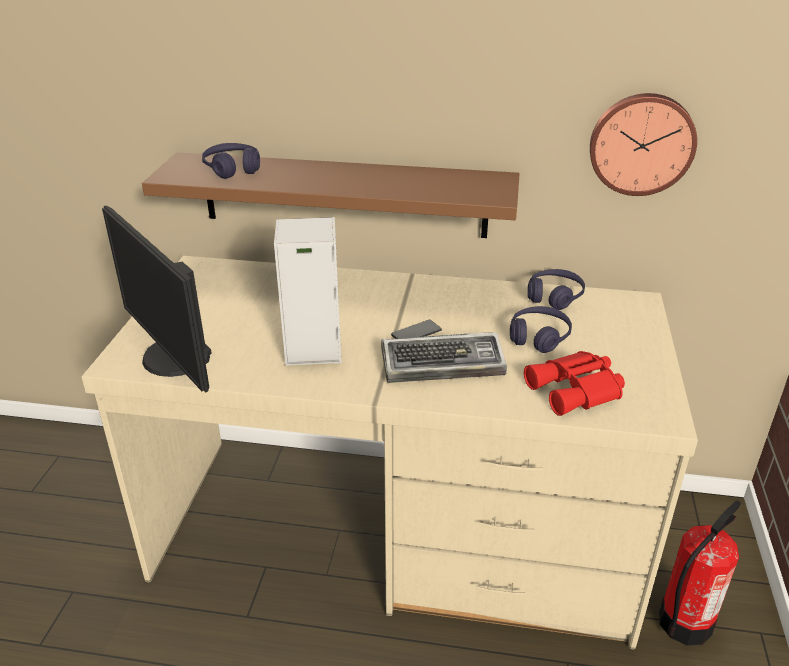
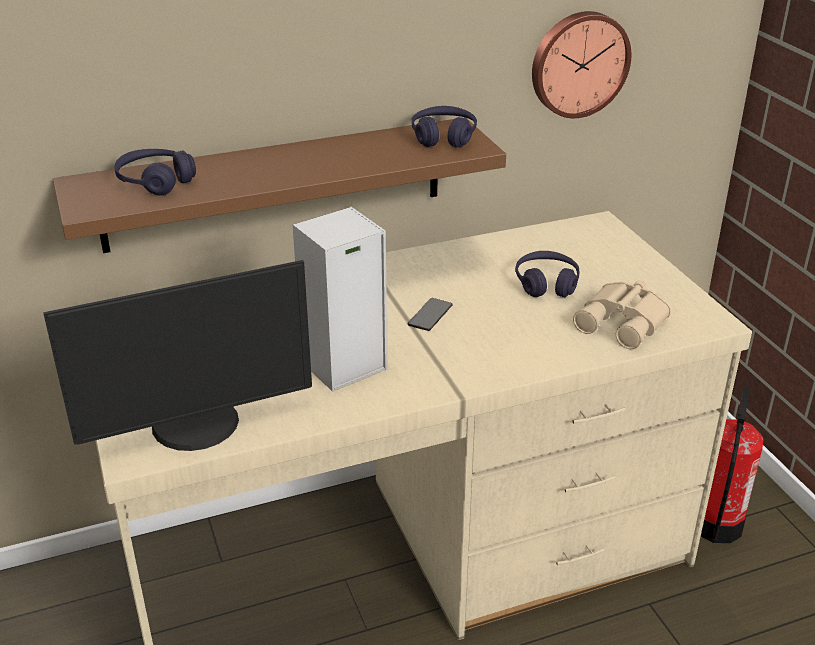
camera: 30 degrees left, 0 degrees up
(173, 358) = (197, 426): monitor -> monitor turned 45 degrees counterclockwise
(444, 364) = (487, 337): keyboard -> none
(554, 296) = (522, 241): purple headphones -> purple headphones (443, 137)
(576, 390) = (624, 322): red binoculars -> beige binoculars

